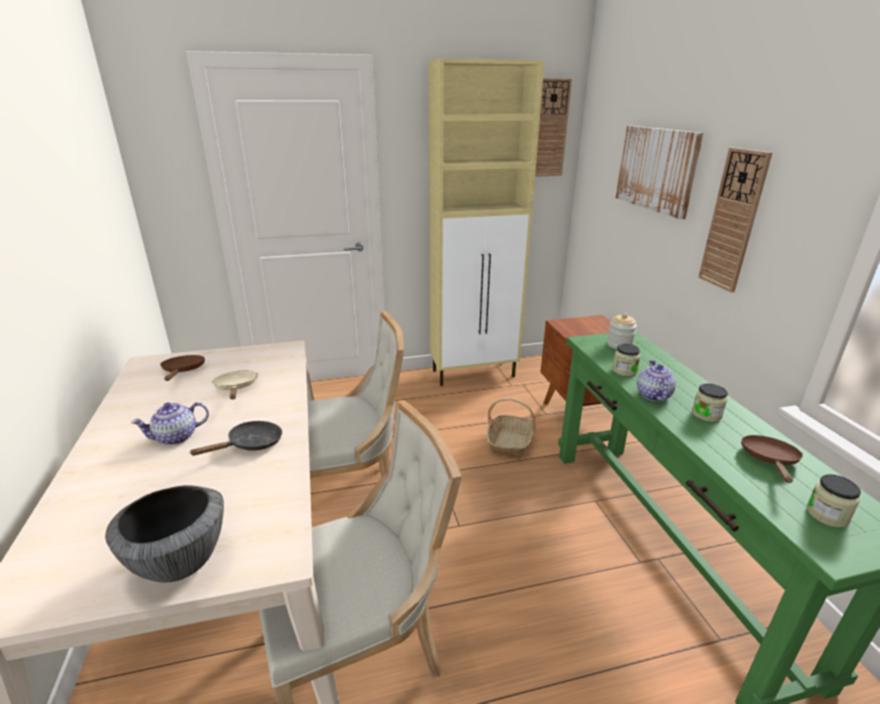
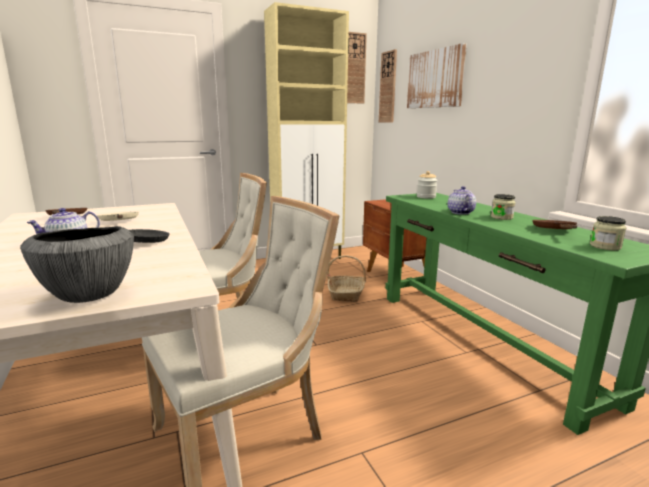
camera: 10 degrees left, 10 degrees down
(624, 371) = (434, 205): jar -> none
(733, 221) = (496, 95): wall clock -> wall clock (388, 87)

